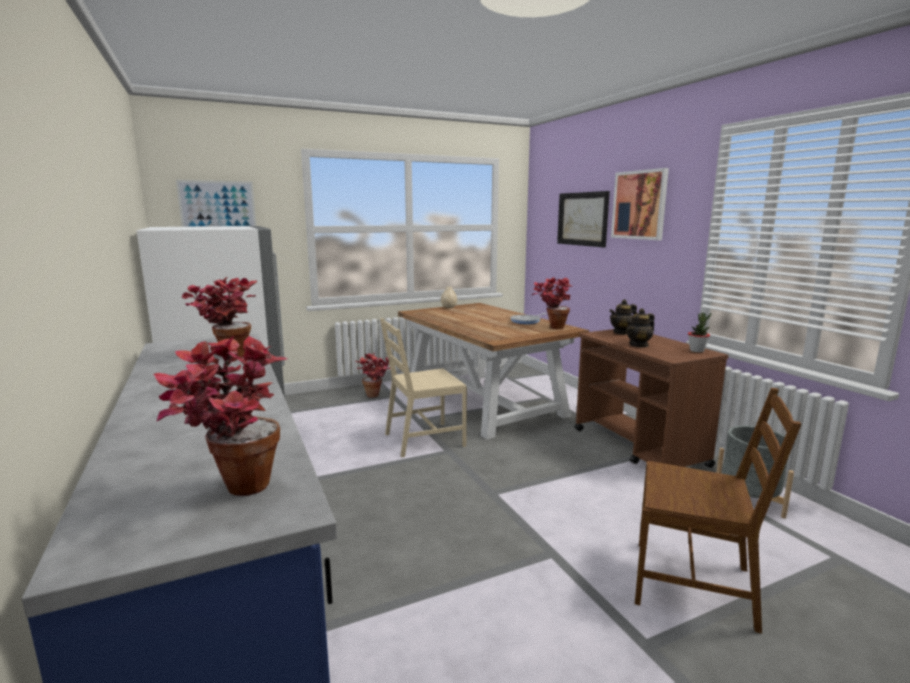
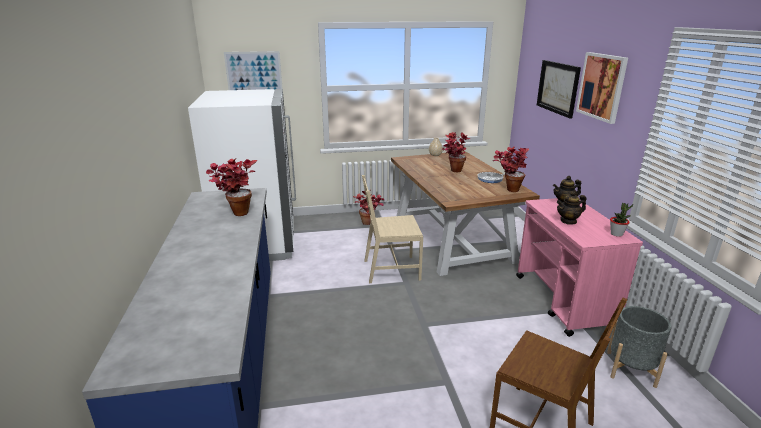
camera: 15 degrees right, 10 degrees up
(233, 493) = (194, 340): potted plant -> potted plant (453, 171)
(639, 447) = (564, 301): brown cart -> pink cart

